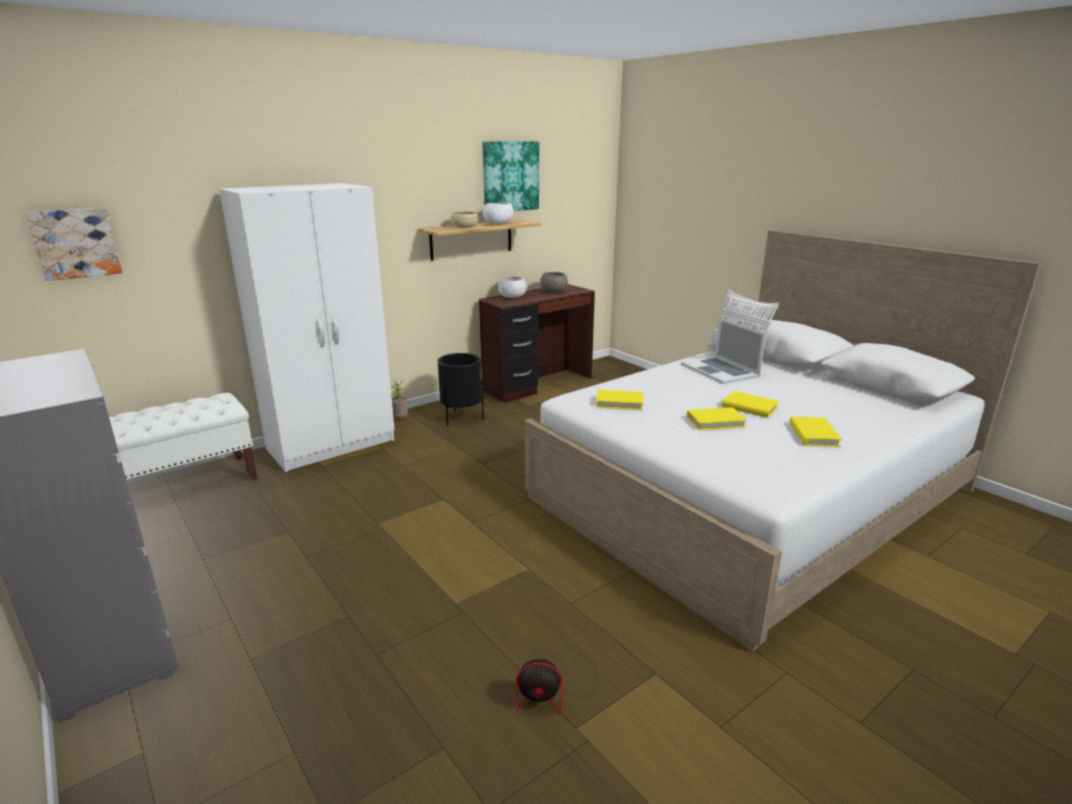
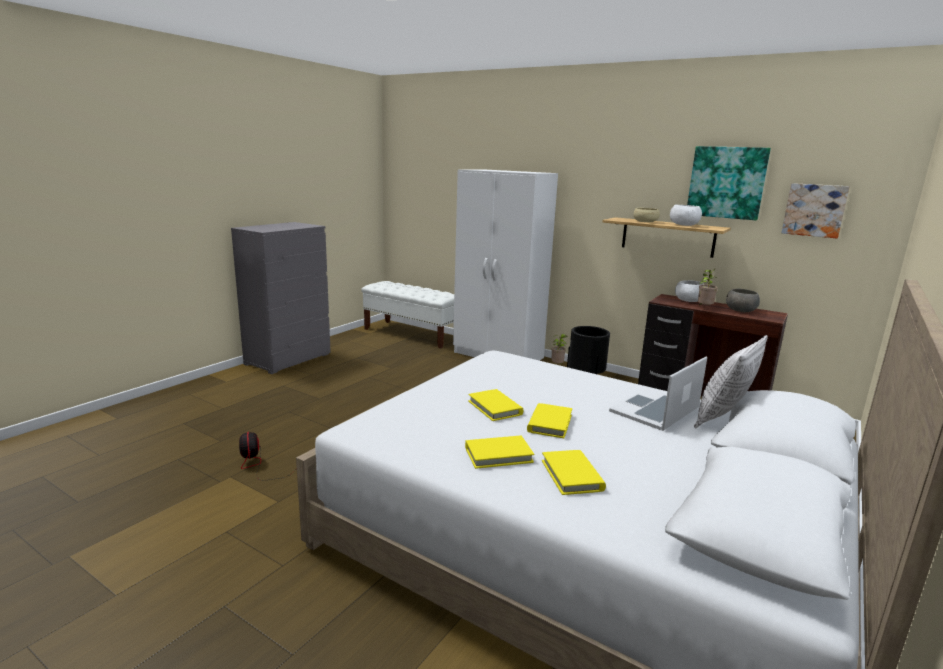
camera: 70 degrees right, 5 degrees down
(75, 243) = (422, 191): picture -> picture (814, 210)
(540, 298) = (704, 308): none -> potted plant
(619, 402) = (506, 370): yellow book -> yellow book (572, 475)

